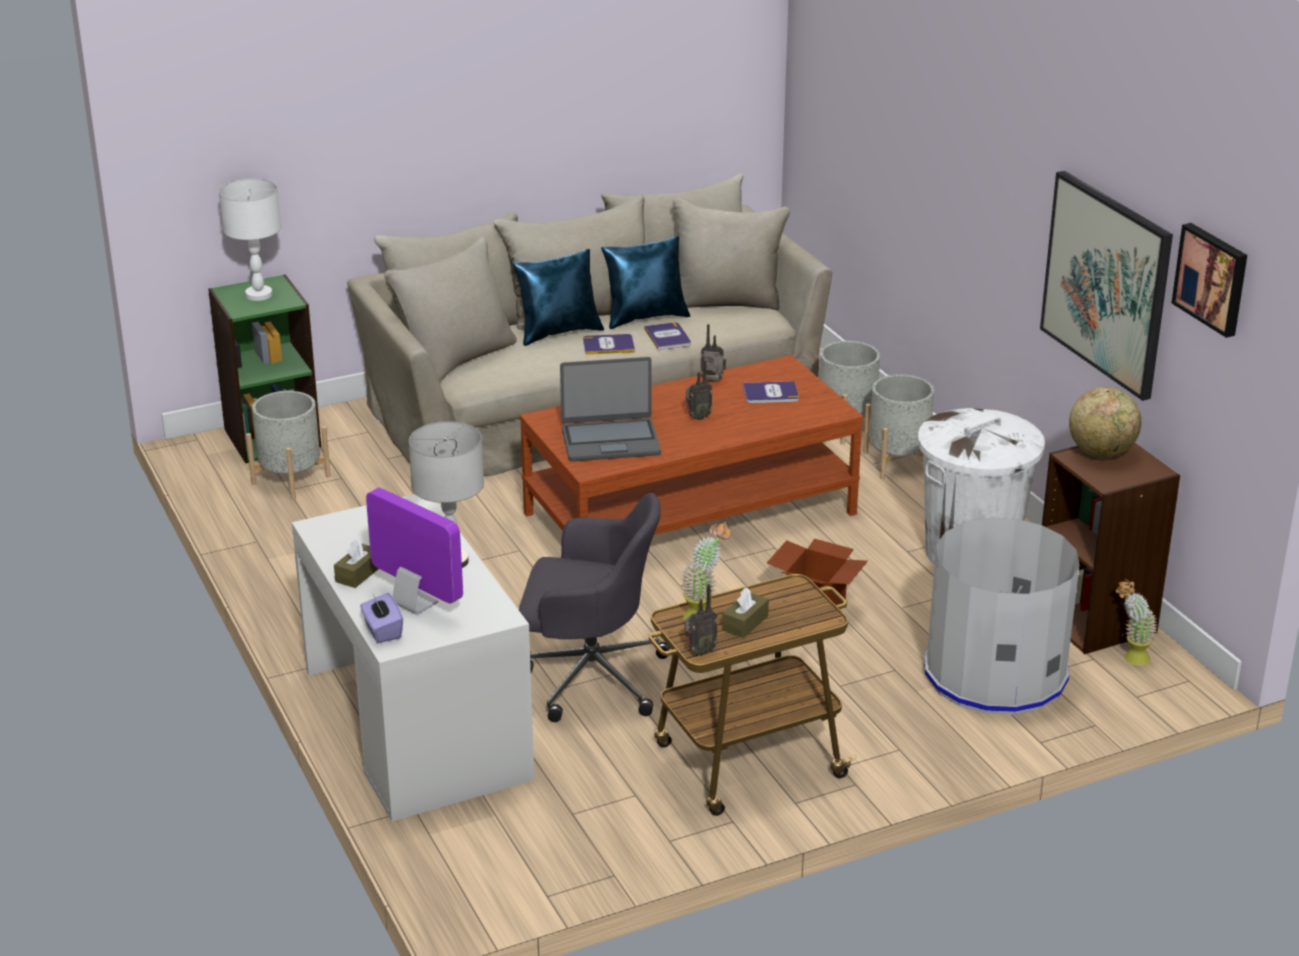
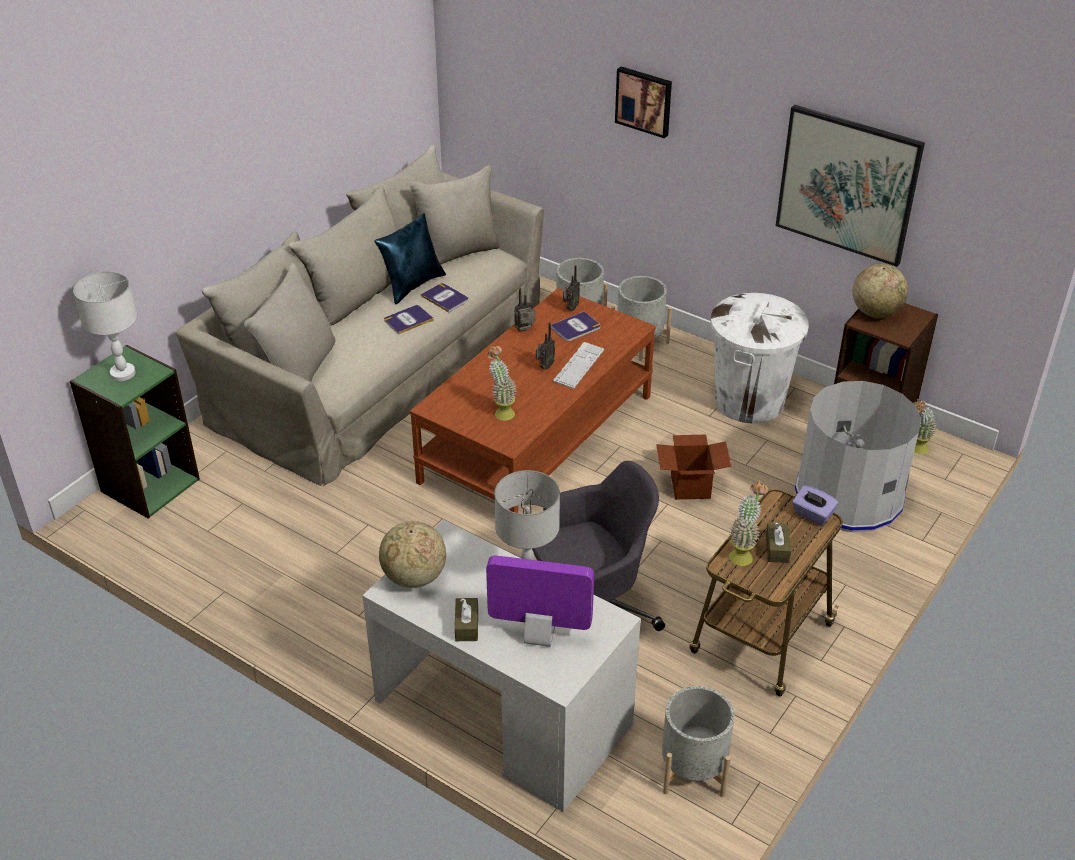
camera: 30 degrees left, 10 degrees up
(291, 480) = (202, 520): grey planter -> grey planter (693, 770)
(351, 524) = (414, 577): none -> globe
(382, 631) = (539, 674): purple tissue box -> purple tissue box (812, 514)
(559, 332) = (359, 320): blue pillow -> none
(610, 441) = (501, 411): laptop -> potted plant
(699, 651) = (771, 588): radio -> radio (570, 308)
(736, 426) = (579, 366): none -> keyboard
(1212, 278) = (971, 171): picture -> picture (644, 101)

